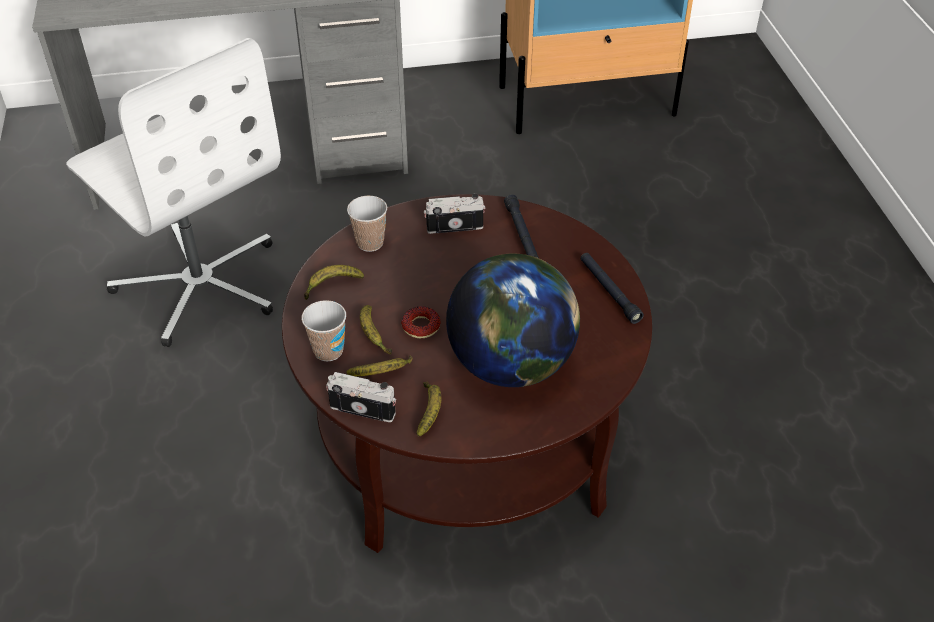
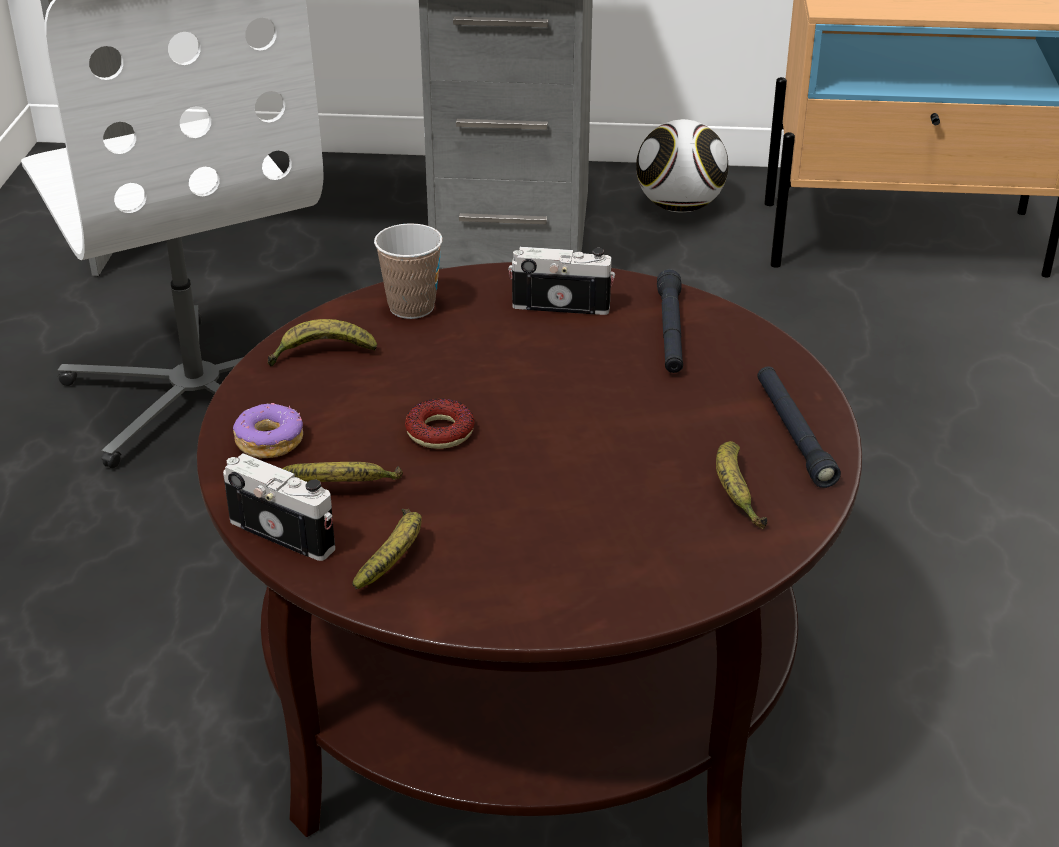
camera: 15 degrees right, 10 degrees down
(328, 351) = (269, 441): cup -> donut
(373, 334) = (354, 431): banana -> banana (735, 493)
(449, 97) = (680, 207): none -> football
(511, 364) = (572, 512): globe -> none

